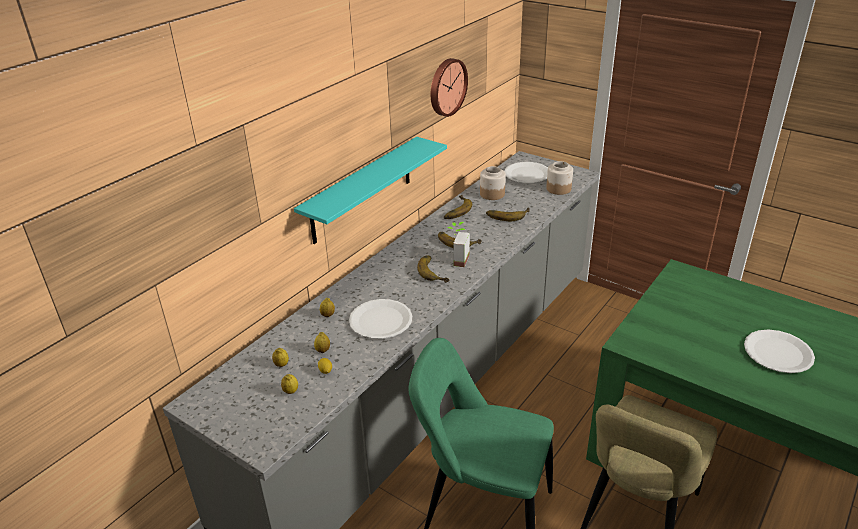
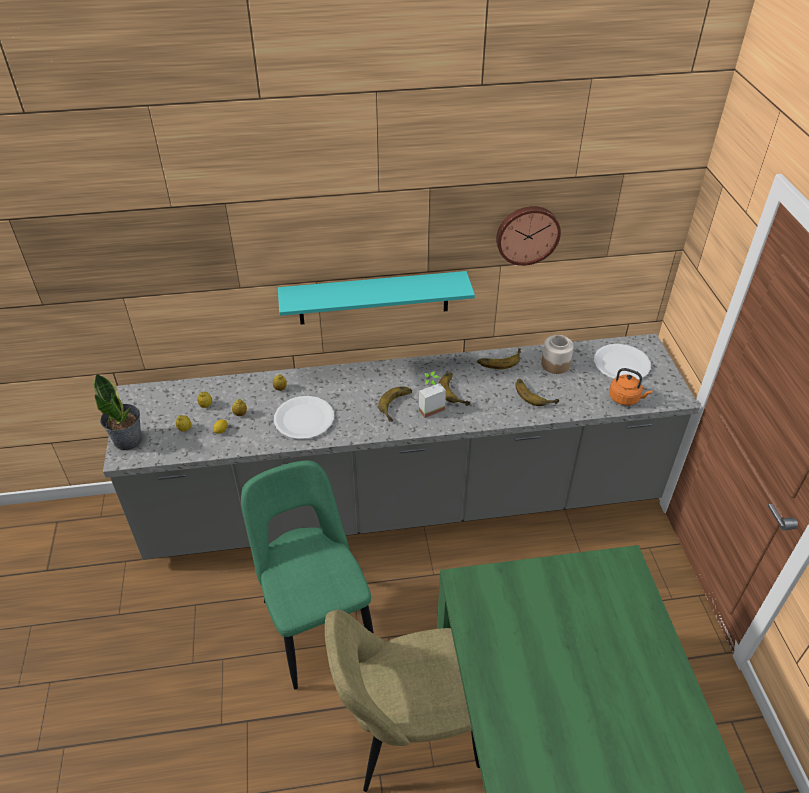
camera: 45 degrees right, 10 degrees up
(248, 434) = (128, 440): none -> potted plant
(558, 189) = (625, 398): jar -> orange kettle
(778, 353) = (578, 708): white plate -> none

